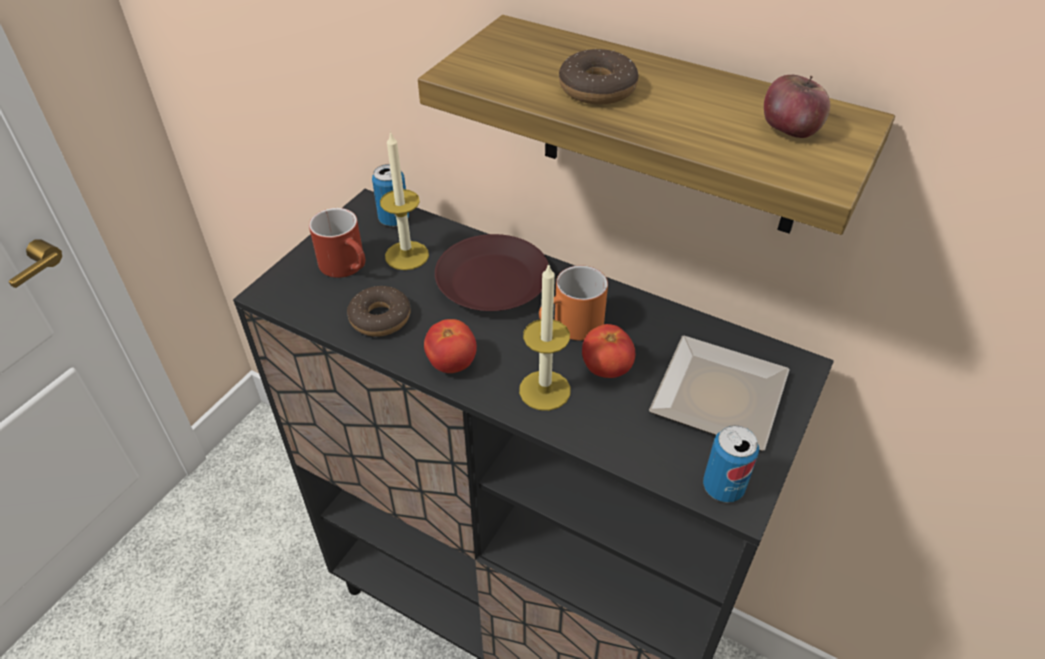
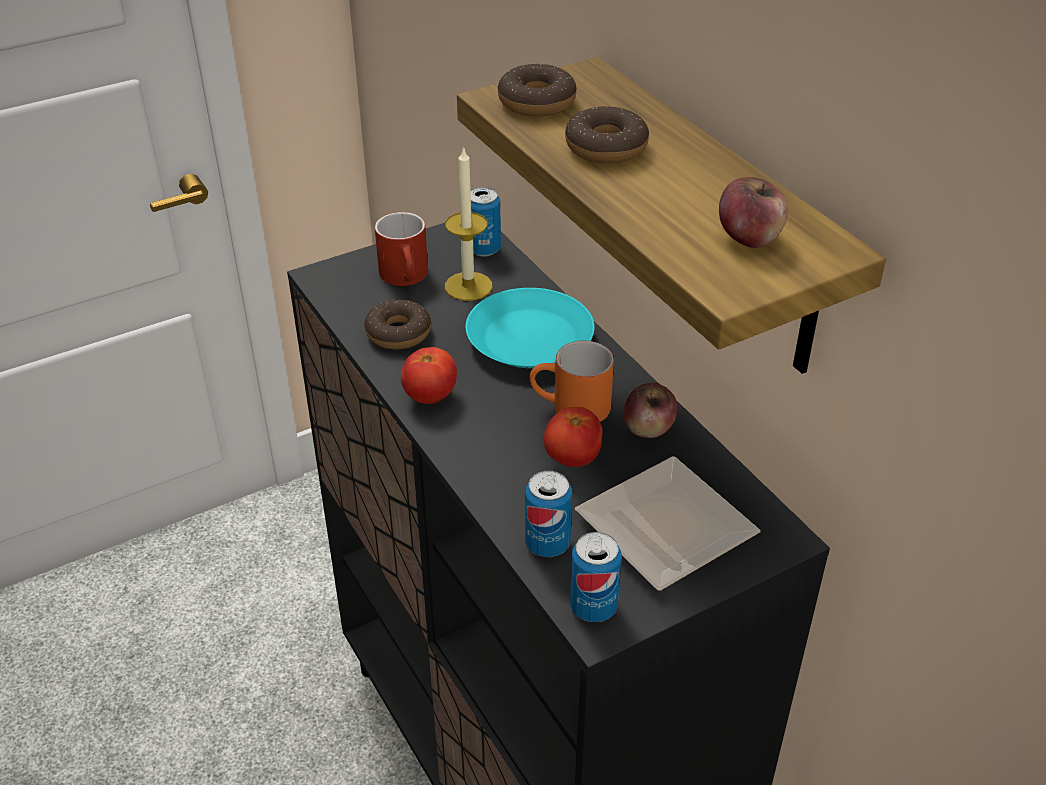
camera: 30 degrees right, 5 degrees down
(494, 282) = (530, 340): brown plate -> turquoise plate
(497, 66) = (537, 102): none -> donut
(544, 390) = (496, 453): candle -> none
(640, 320) = (648, 429): none -> apple
(647, 450) = (547, 543): none -> can

